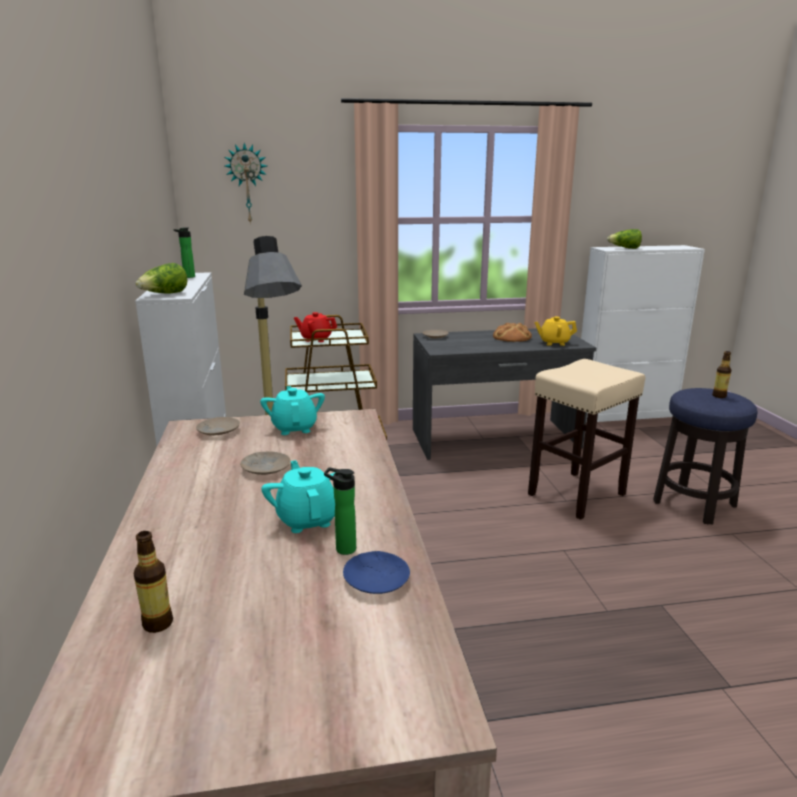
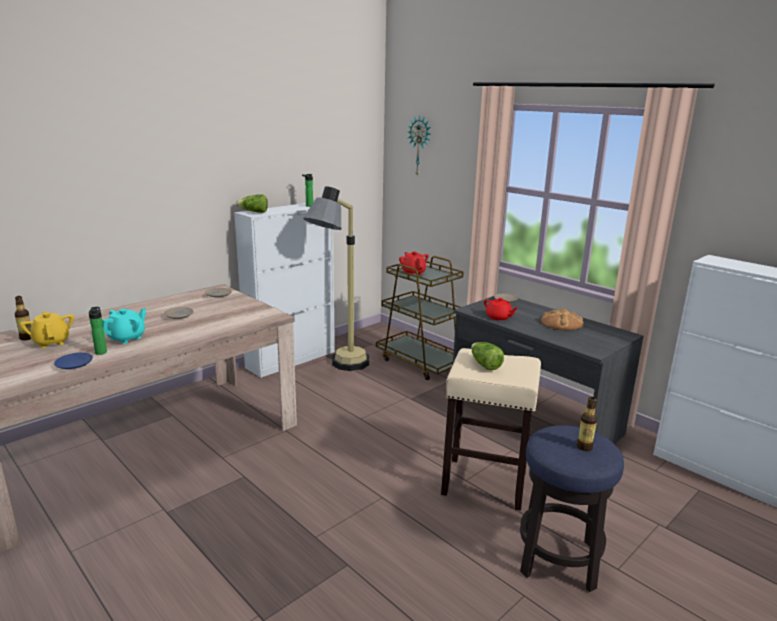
camera: 55 degrees right, 0 degrees up
(294, 428) = (239, 308): turquoise teapot -> none
(473, 348) = (499, 317): none -> red teapot
(554, 343) = (577, 341): yellow teapot -> yellow teapot (51, 342)
(625, 248) = (737, 265): lettuce -> lettuce (484, 365)

